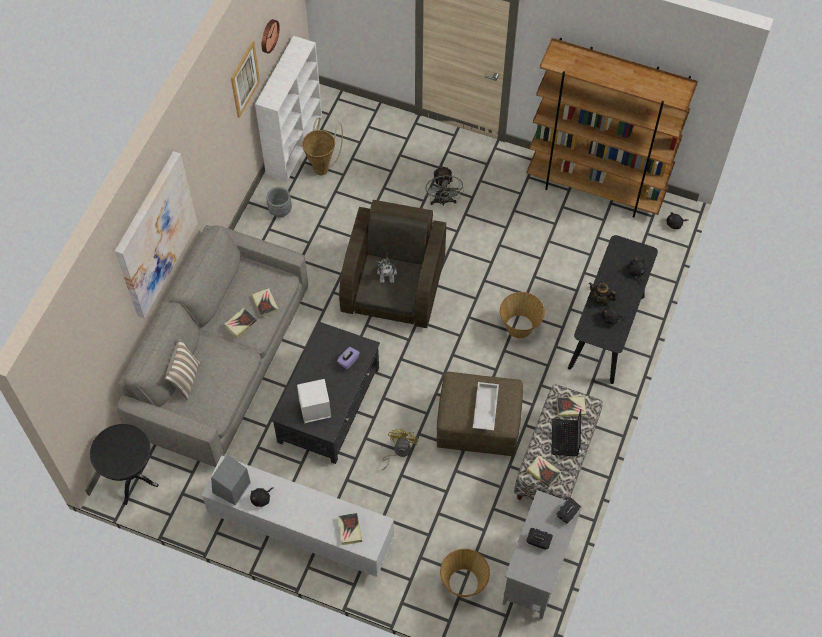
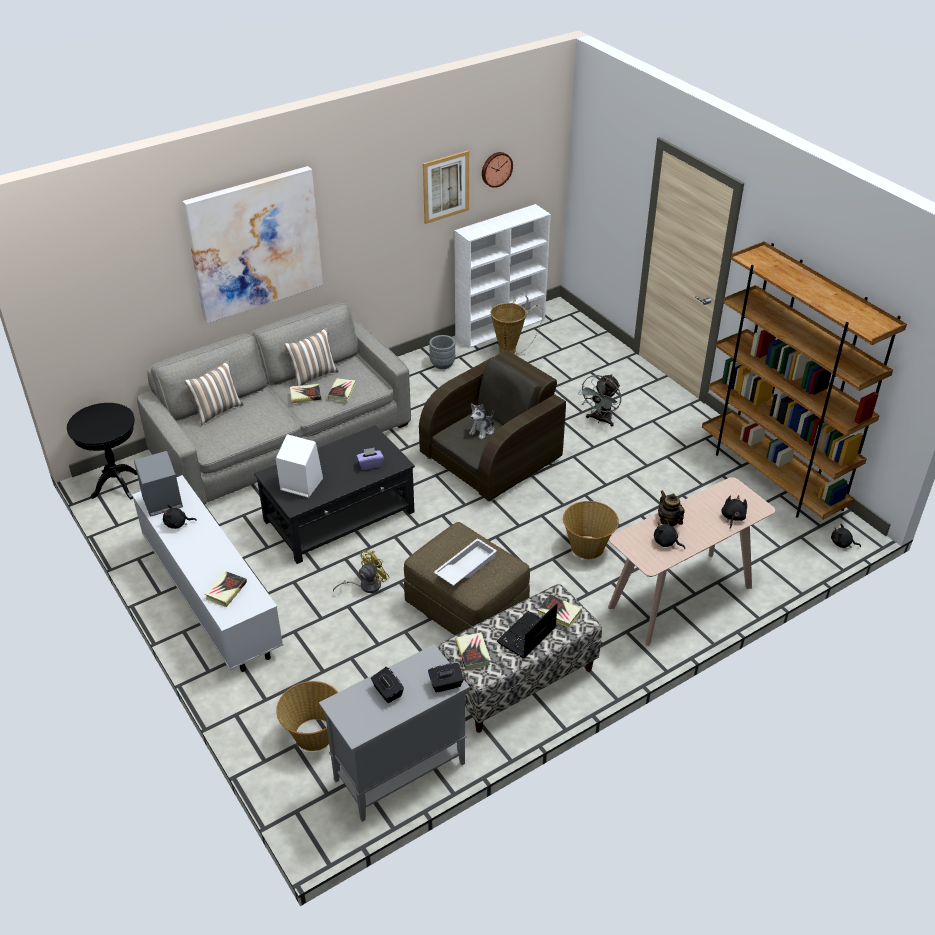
camera: 35 degrees right, 20 degrees down
(227, 300) = (313, 375): none -> pillow
(607, 332) = (680, 597): black console table -> beige console table

